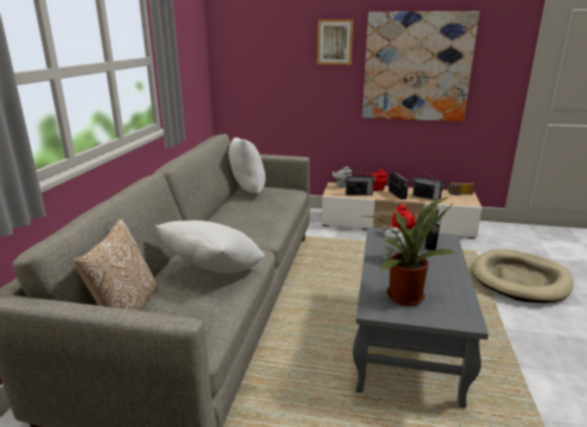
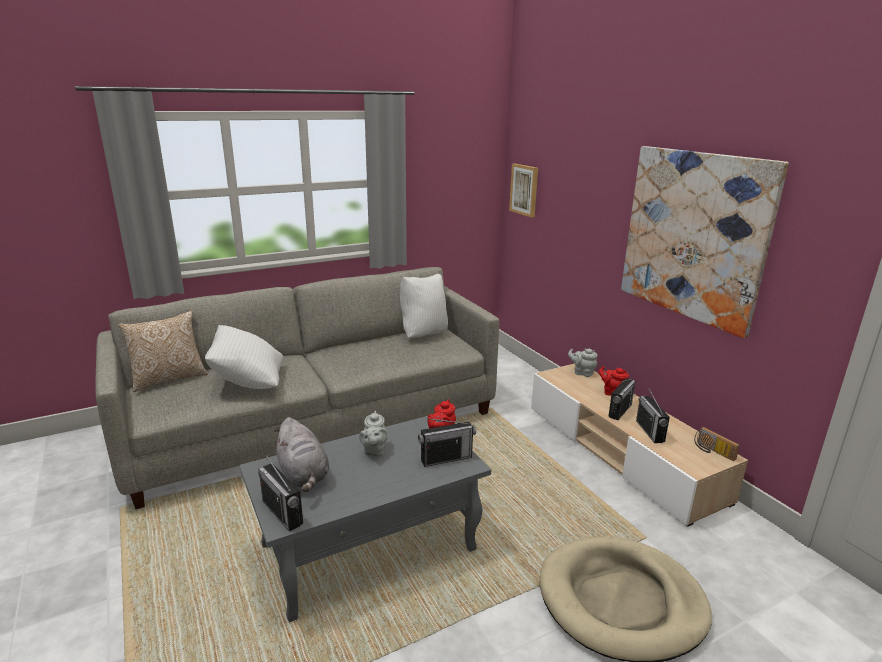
camera: 50 degrees right, 0 degrees up
(335, 42) = (607, 181): picture -> picture (524, 190)
(359, 194) = (577, 389): radio -> radio (282, 513)
(404, 294) = (303, 475): potted plant -> grey plush toy

